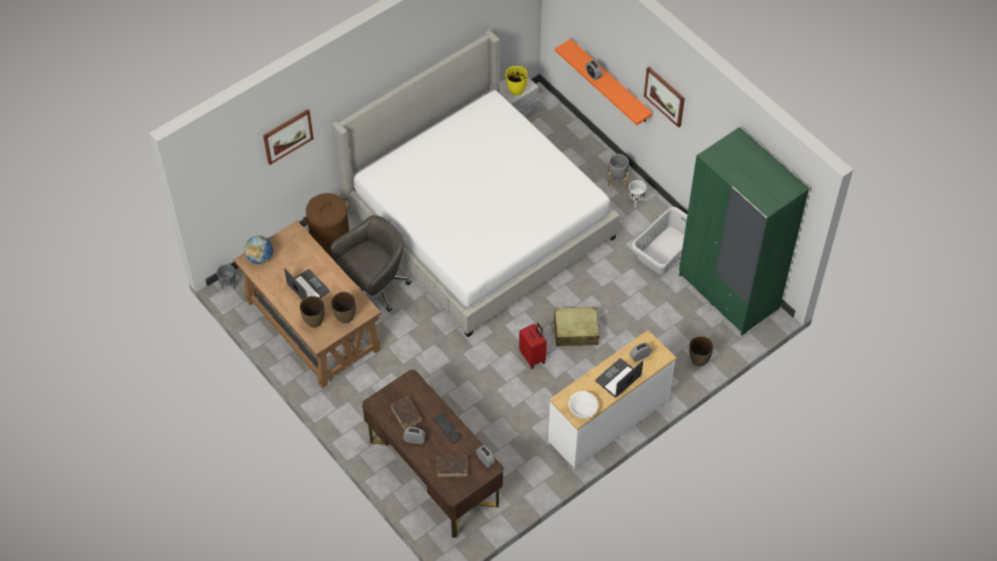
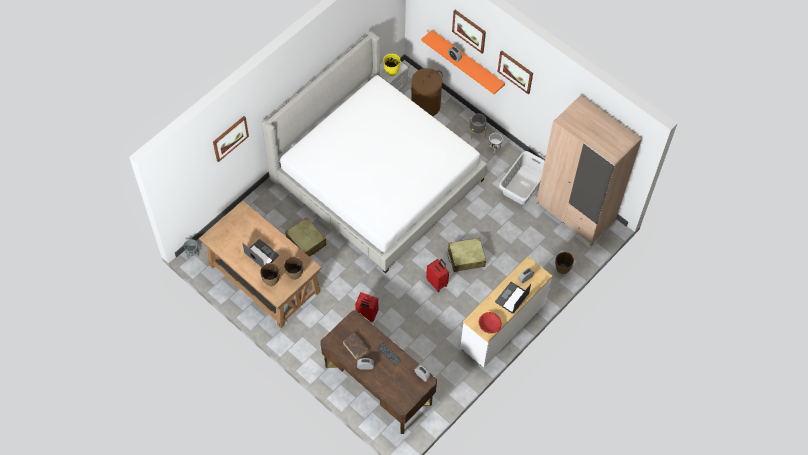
camera: 10 degrees left, 5 degrees up
(260, 258) = (219, 234): globe -> none
(331, 244) = (266, 211): brown laundry basket -> brown laundry basket (425, 105)
(374, 287) = (306, 241): grey office chair -> beige suitcase
(434, 385) = (366, 314): none -> red suitcase
(452, 467) = (398, 385): brown book -> none
(582, 408) = (489, 325): white bowl -> red bowl
(612, 40) = (469, 31): none -> picture
(728, 292) = (575, 212): green wardrobe -> beige wardrobe

